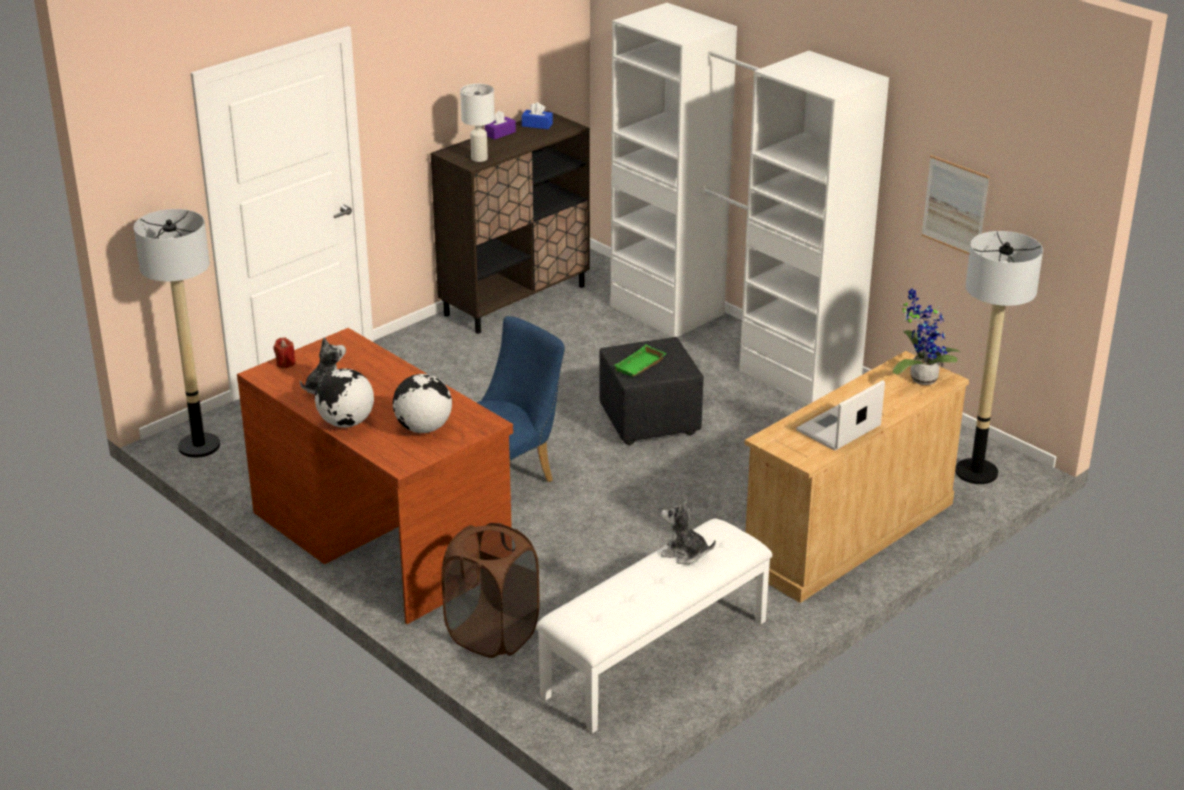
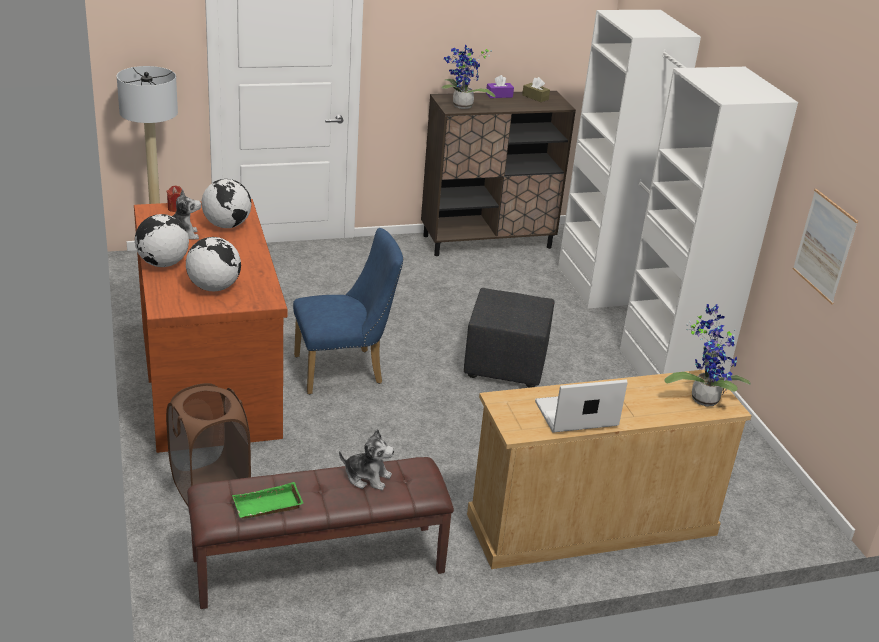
camera: 25 degrees right, 0 degrees up
(359, 363) = (227, 225): none -> globe
(479, 158) = (461, 107): white table lamp -> potted plant
(537, 125) = (535, 97): blue tissue box -> brown tissue box
(640, 366) = (498, 311): green tray -> green tray (267, 507)
(656, 658) = (319, 566): white bench -> brown bench
(684, 553) = (367, 477): plush toy -> plush toy turned 150 degrees clockwise
(976, 472) = (766, 515): floor lamp -> none

